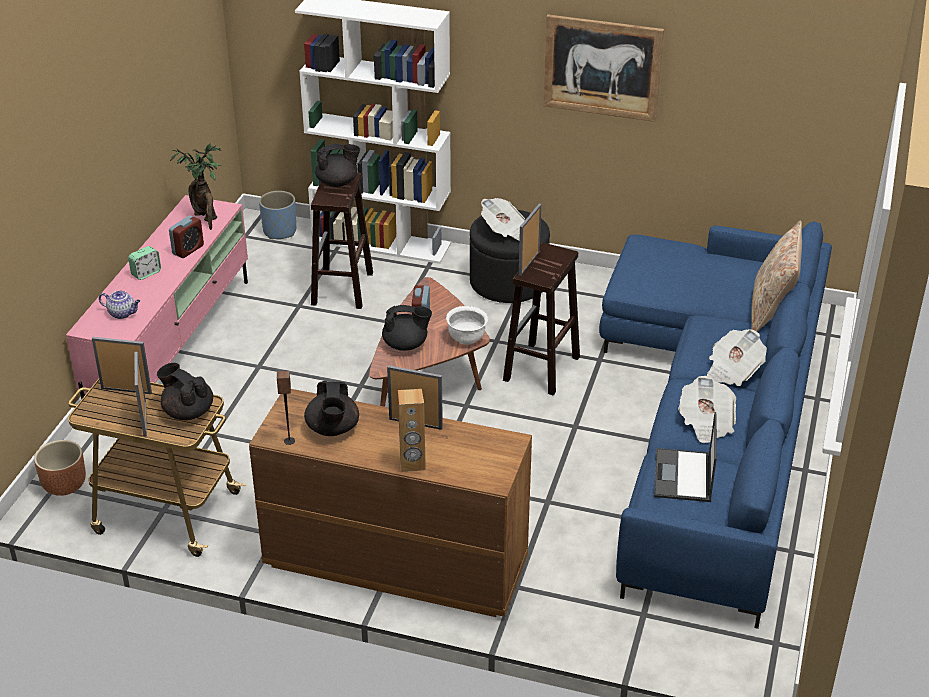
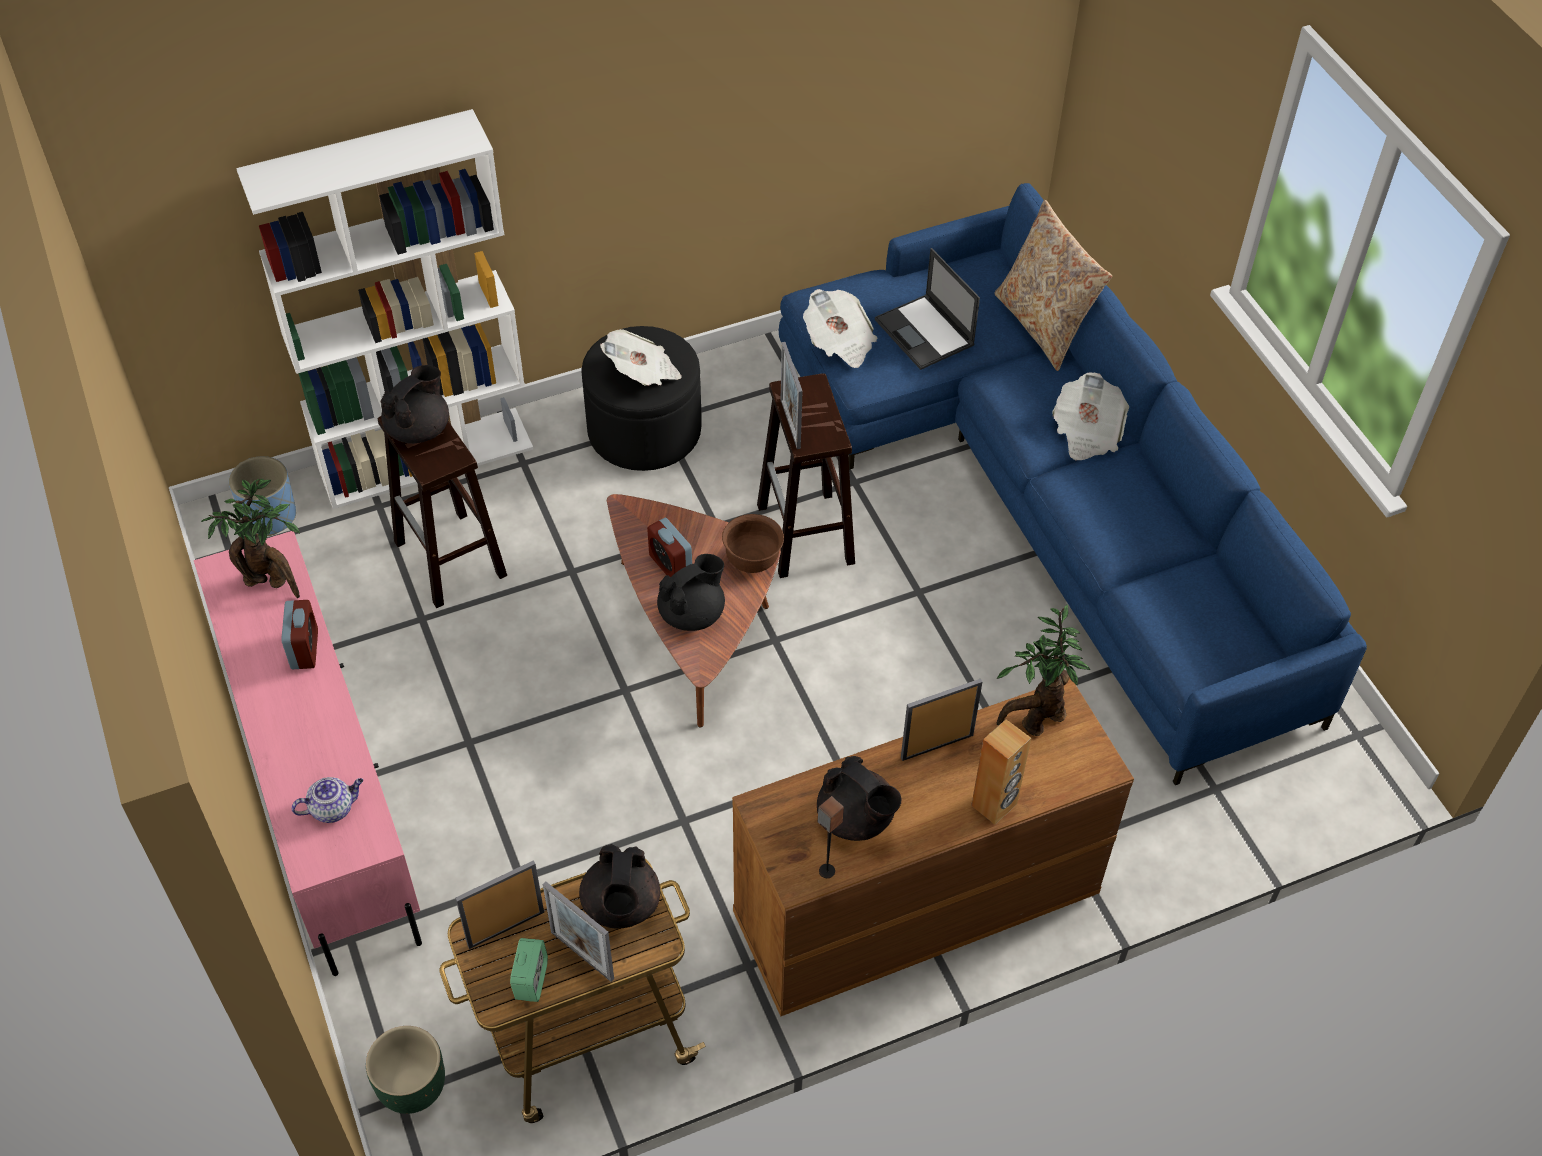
camera: 40 degrees left, 15 degrees up
(64, 486) = (413, 1087): brown planter -> green planter
(146, 273) = (290, 723): alarm clock -> alarm clock (531, 980)
(188, 411) = (621, 906): black teapot -> black teapot turned 90 degrees counterclockwise
(466, 339) = (752, 560): white bowl -> brown bowl
(485, 442) = (1036, 721): none -> potted plant
(602, 67) = (706, 98): picture -> none
(683, 476) = (1180, 609): laptop -> laptop (925, 333)
(706, 423) = (1132, 522): newspaper -> newspaper (839, 342)

